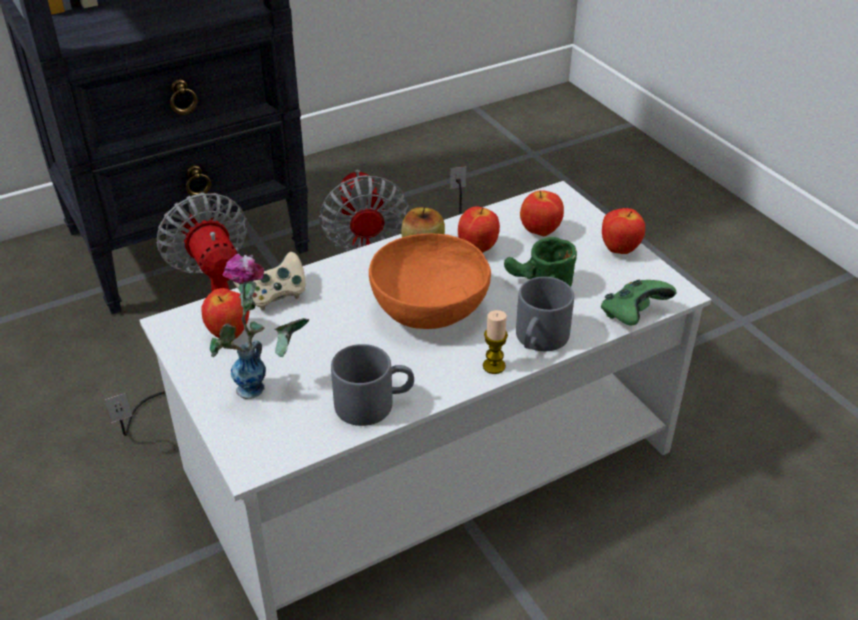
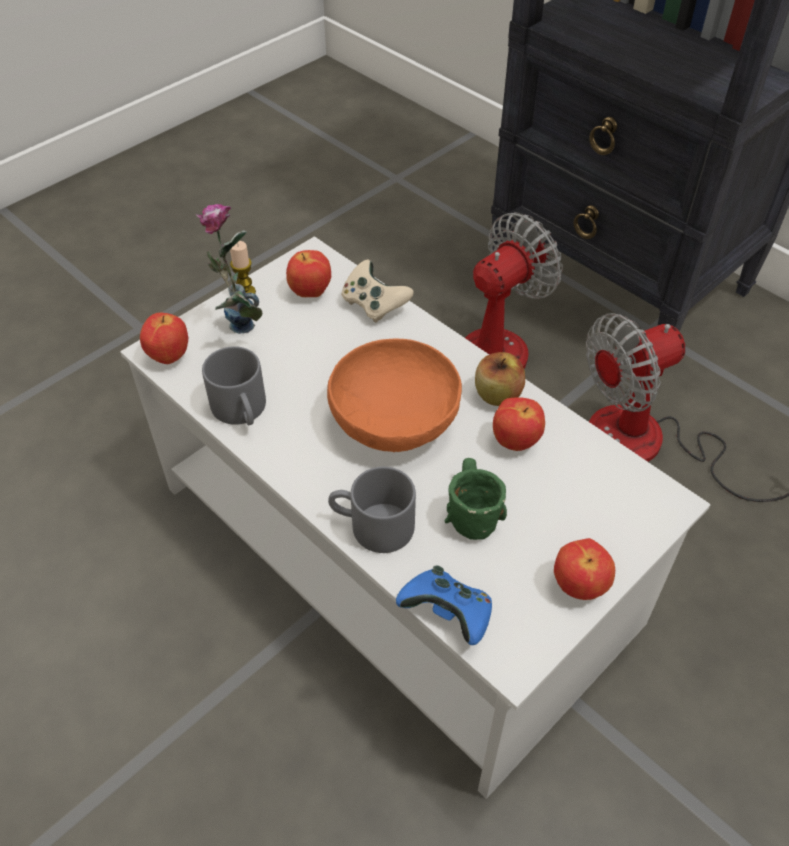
camera: 75 degrees right, 10 degrees up
(494, 366) = (317, 492): candle -> candle (245, 292)
(539, 232) = (577, 495): apple -> apple (169, 356)
(633, 315) = (448, 615): green game controller -> blue game controller

